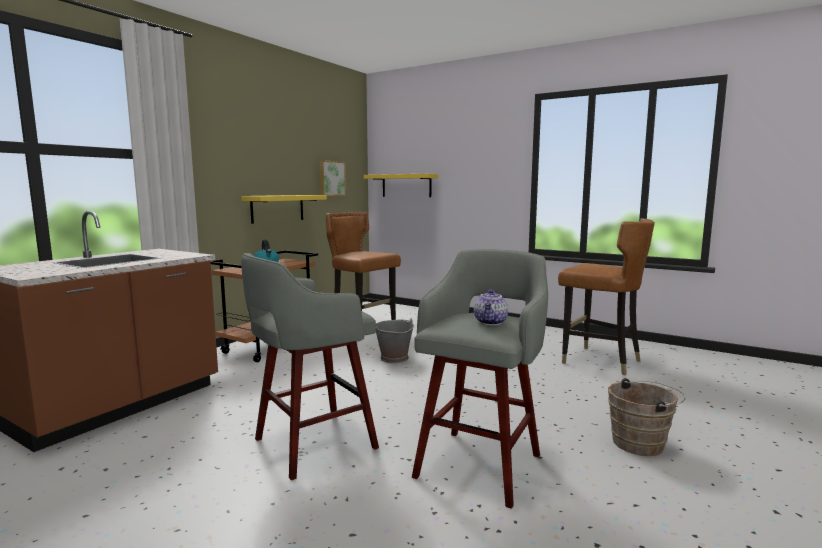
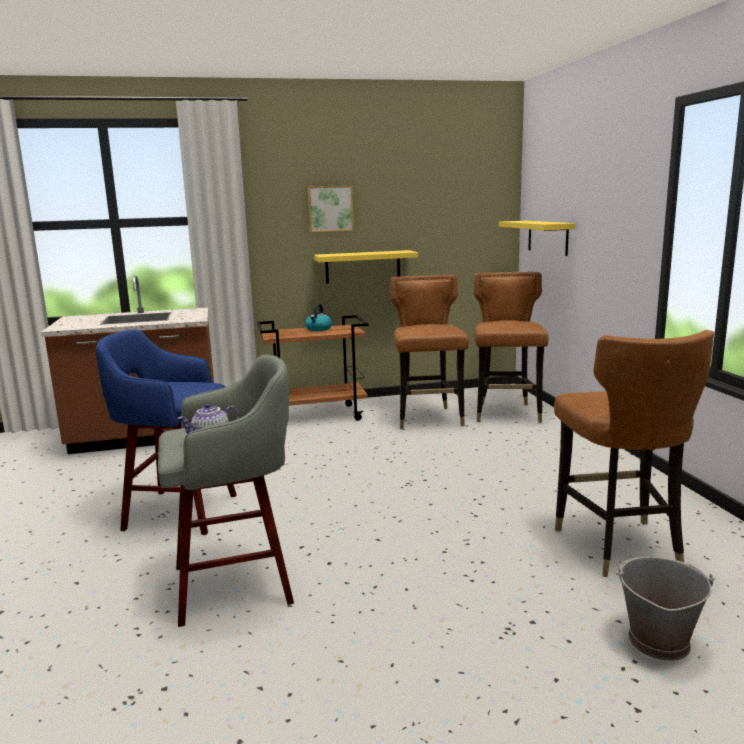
camera: 45 degrees right, 5 degrees up
(311, 444) = (177, 511): grey stool -> blue stool
(331, 178) = (449, 228): picture -> picture (330, 208)
(394, 358) = (388, 460): grey bucket -> grey bucket (657, 641)
(405, 316) = (507, 414): none -> brown chair
(642, 443) = (410, 650): brown bucket -> none

